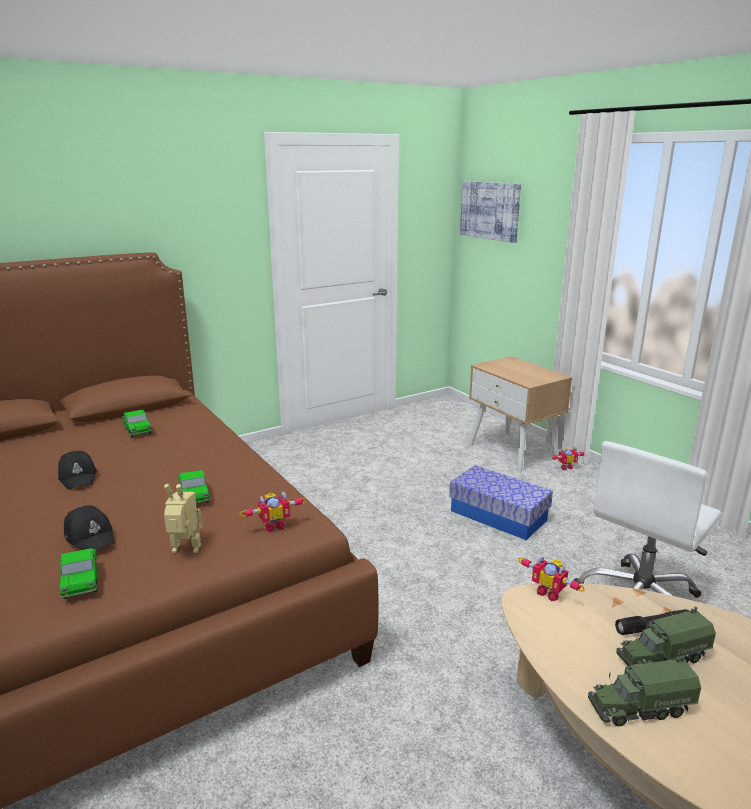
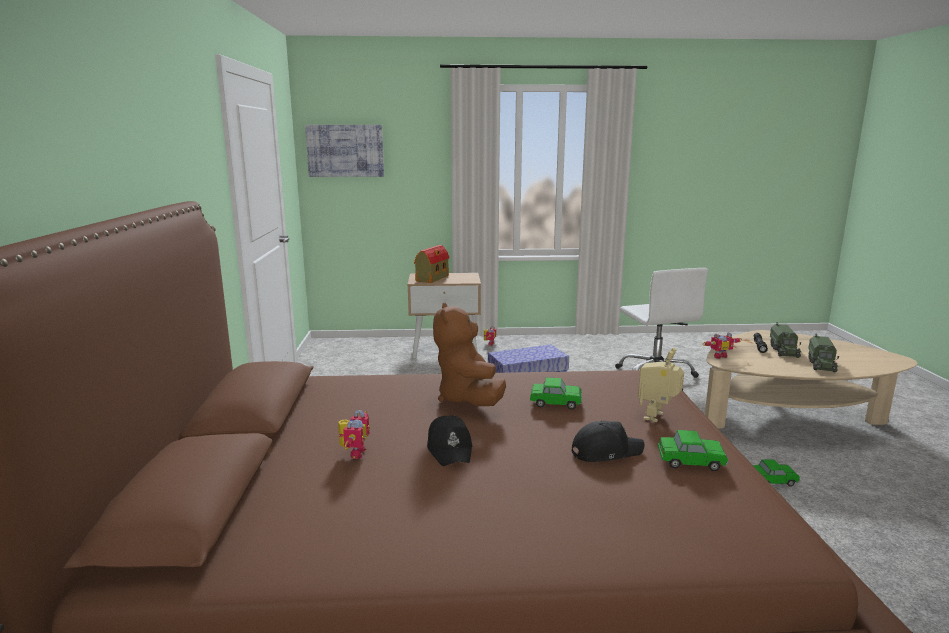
camera: 60 degrees left, 5 degrees down
(78, 477) = (450, 449): black cap -> black cap turned 75 degrees clockwise
(137, 431) = (352, 410): toy car -> toy car (772, 481)
(182, 461) = (469, 399): none -> brown plush toy
(274, 525) = (634, 384): toy robot -> toy robot (353, 453)
(507, 367) = (431, 278): none -> toy house

